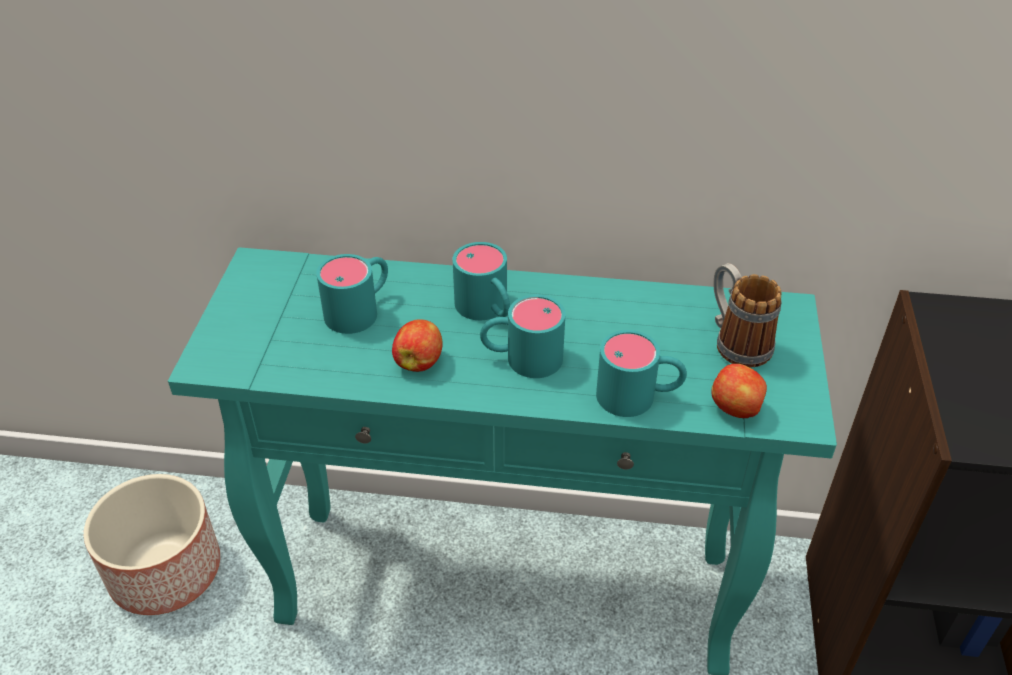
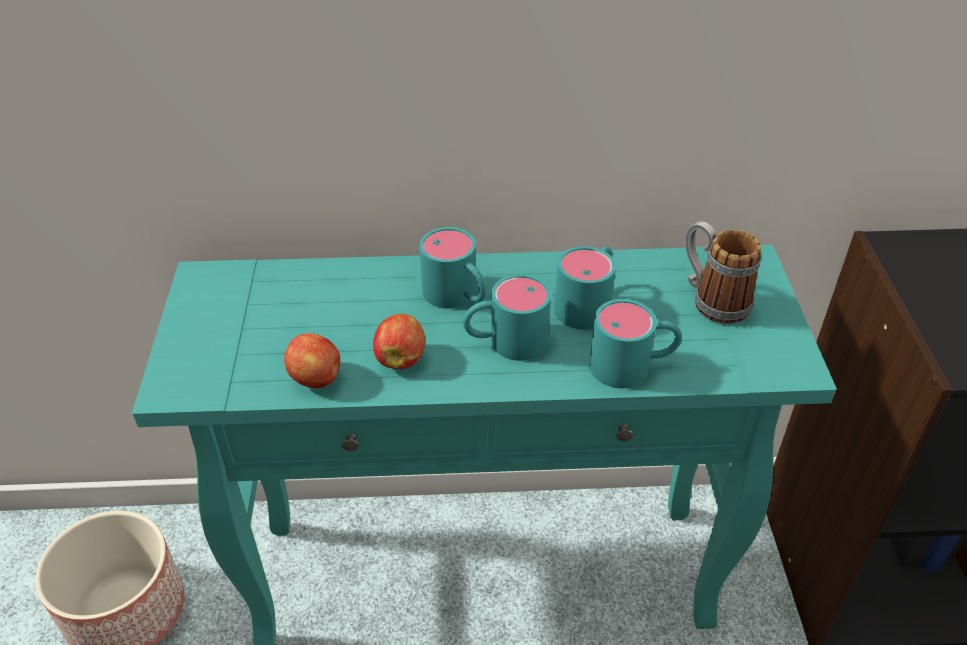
camera: 10 degrees left, 0 degrees up
(360, 309) = (325, 311): turquoise mug -> turquoise mug (588, 303)
(736, 409) = (731, 365): apple -> apple (316, 379)

